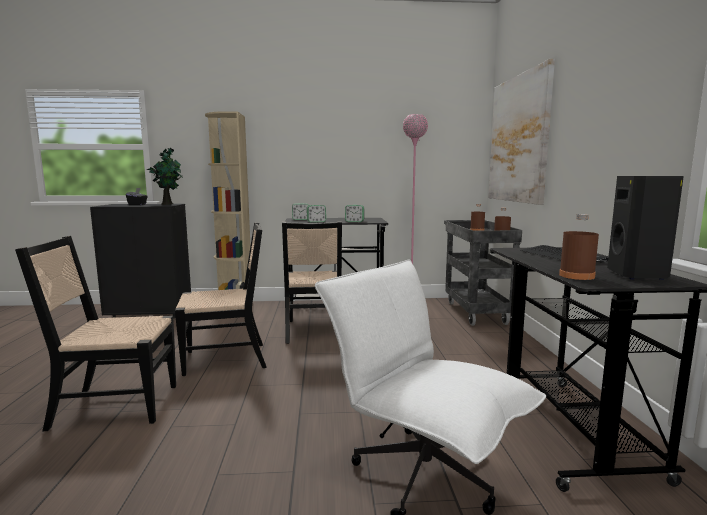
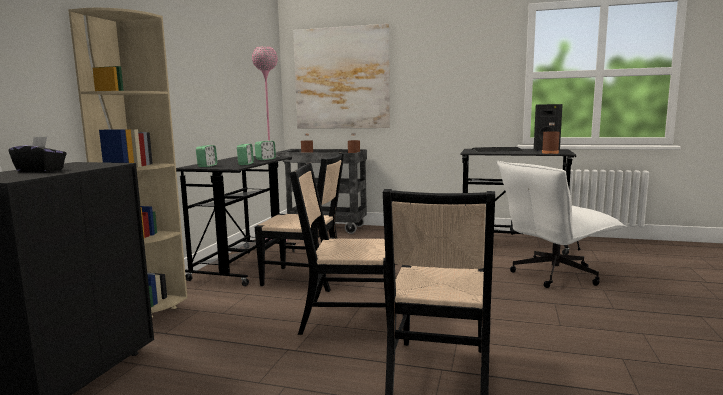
camera: 70 degrees left, 0 degrees up
(168, 204) = (71, 164): potted plant -> none
(226, 359) = (348, 319): chair -> chair turned 90 degrees counterclockwise

